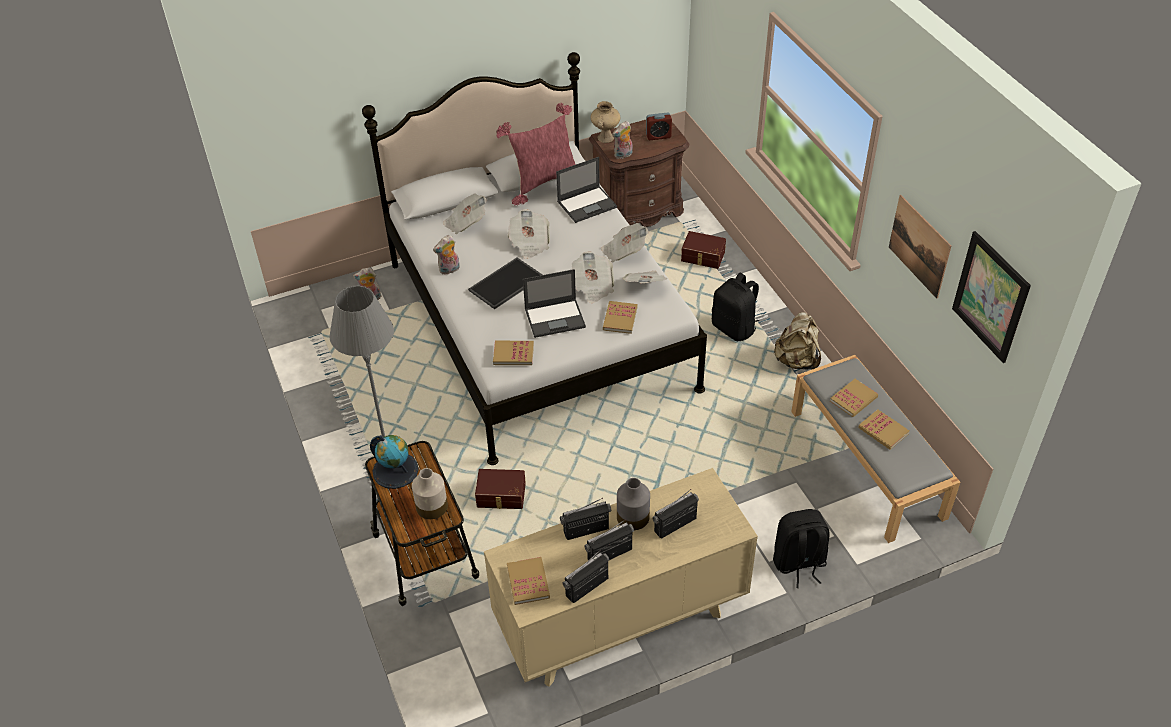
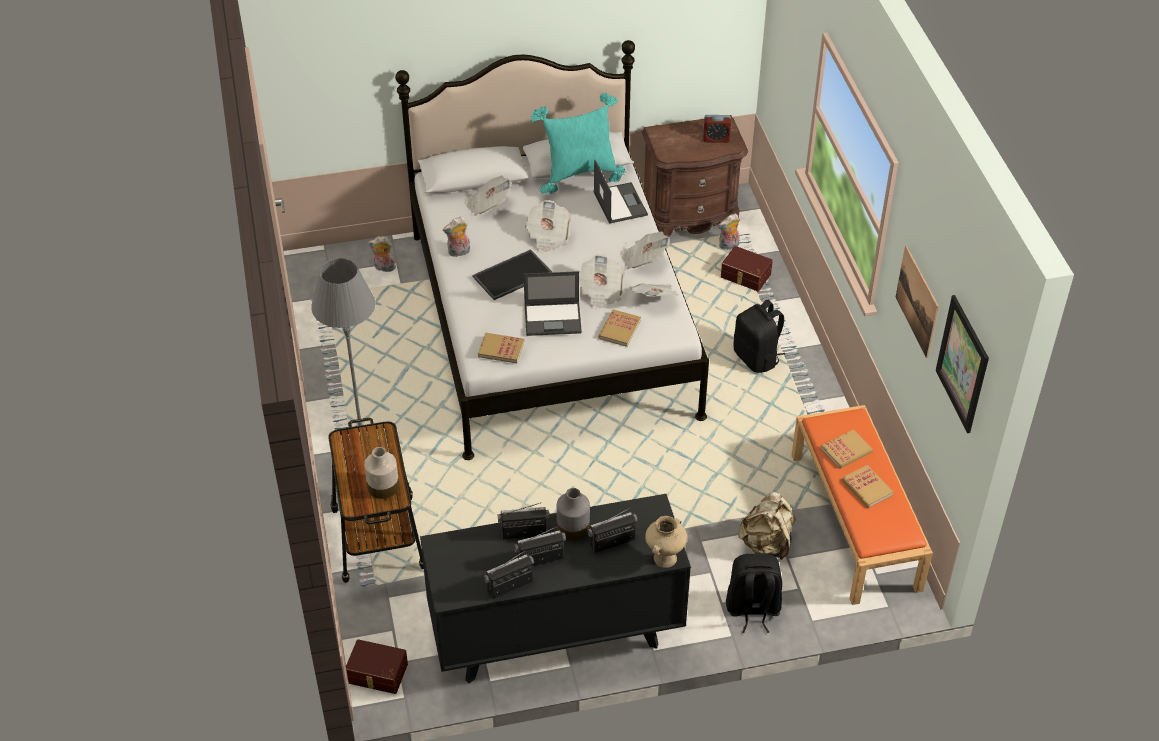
camera: 10 degrees right, 0 degrees up
(395, 470) = (356, 446): globe -> none
(501, 496) = (468, 493): brown storage box -> brown storage box (377, 674)
(528, 582) = (455, 572): book -> none
(543, 188) = (578, 179): red pillow -> turquoise pillow
(587, 204) = (619, 203): laptop -> laptop turned 90 degrees counterclockwise
(605, 137) = (659, 132): beige vase -> beige vase (665, 557)
(620, 622) = (555, 635): beige dresser -> black dresser
(623, 155) = (672, 155): plush toy -> plush toy (728, 246)
(796, 360) = (813, 403): beige backpack -> beige backpack (766, 544)
(868, 464) = (856, 522): grey bench -> orange bench

